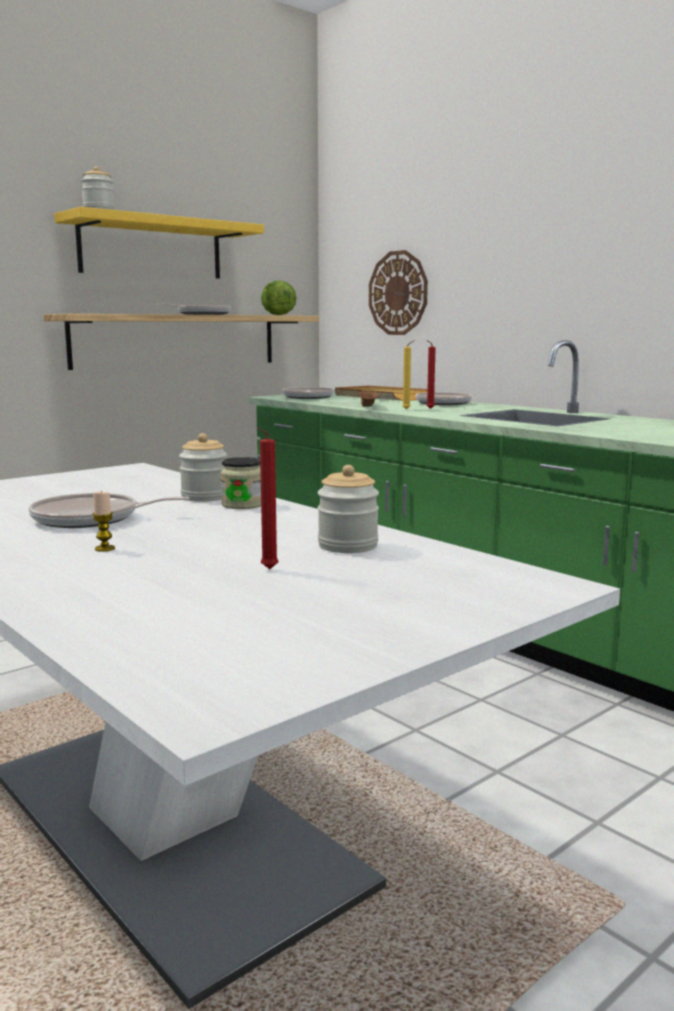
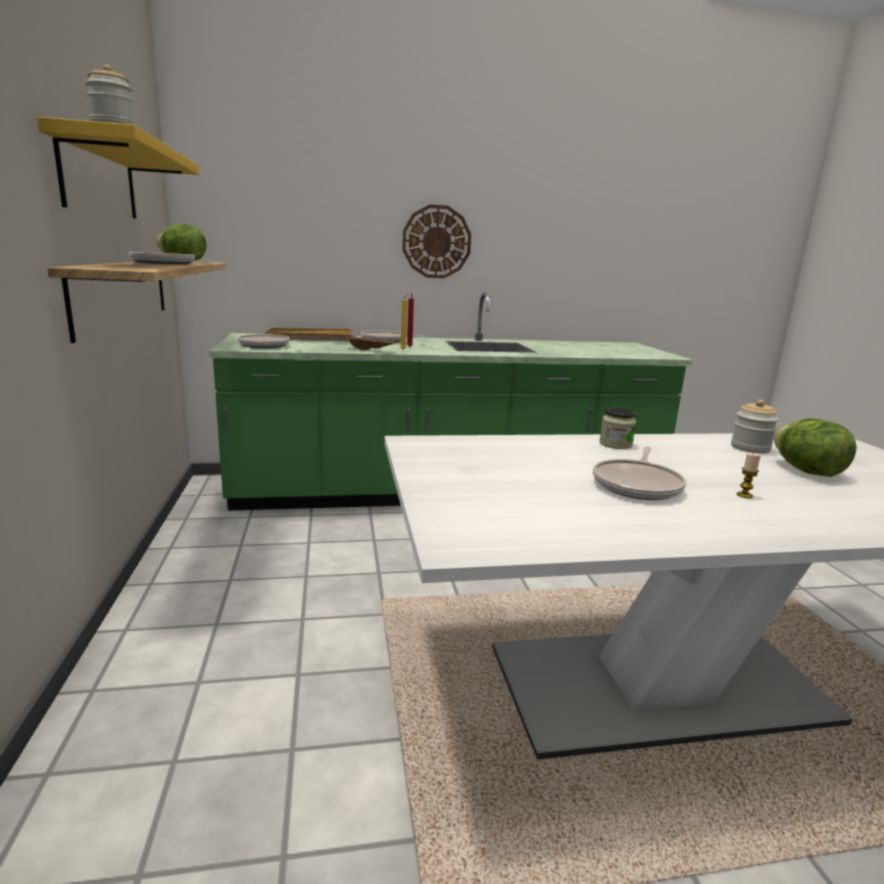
camera: 60 degrees left, 5 degrees up
(205, 497) = (578, 447): jar -> none
(267, 570) = (807, 471): red candle -> lettuce
(398, 293) = (291, 244): wall clock -> wall clock (436, 242)

